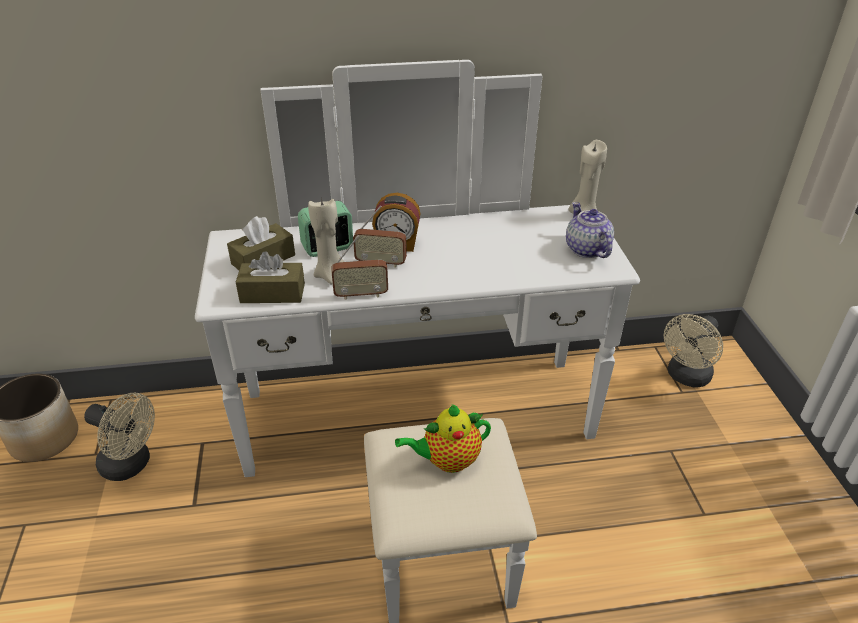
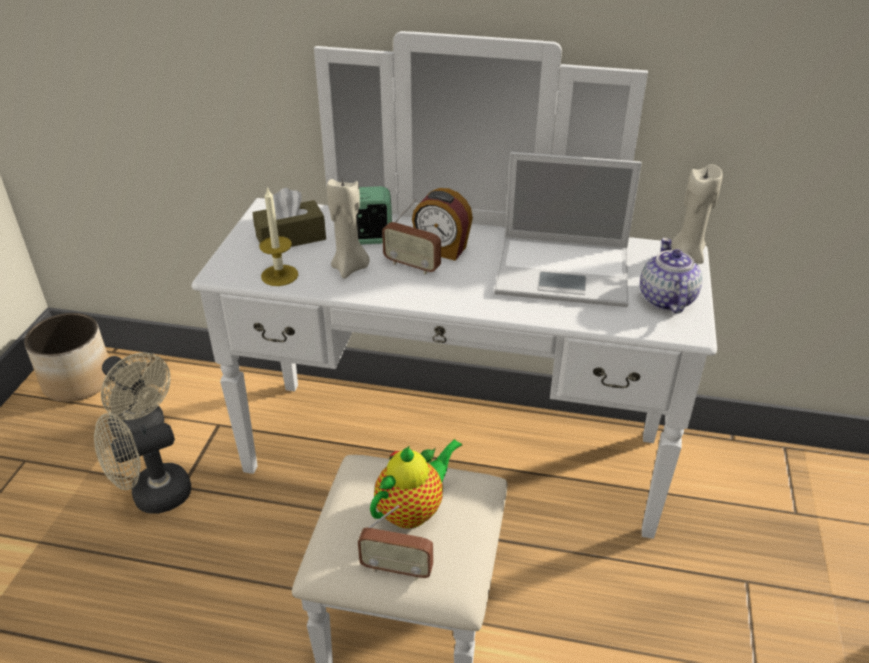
camera: 20 degrees right, 0 degrees up
(272, 293) = (279, 275): brown tissue box -> candle
(361, 294) = (370, 296): radio -> radio (396, 569)
(447, 461) = (413, 509): teapot -> teapot turned 135 degrees clockwise
(503, 243) = (565, 271): none -> laptop
(686, 377) = (810, 496): beige fan -> beige fan (152, 496)

